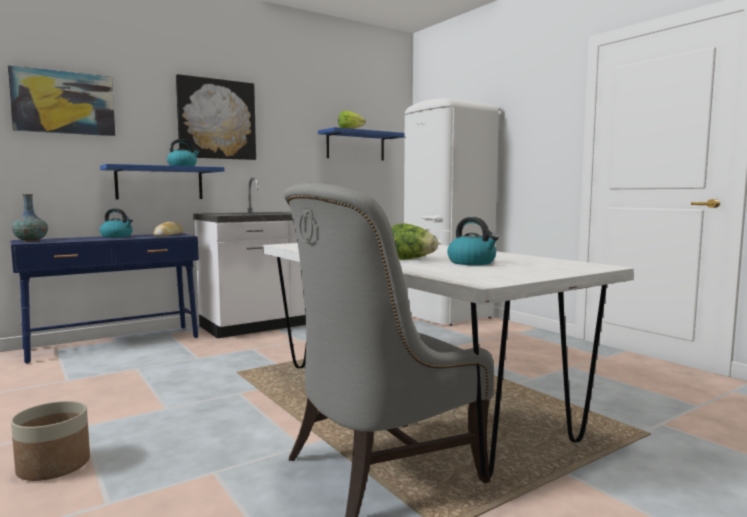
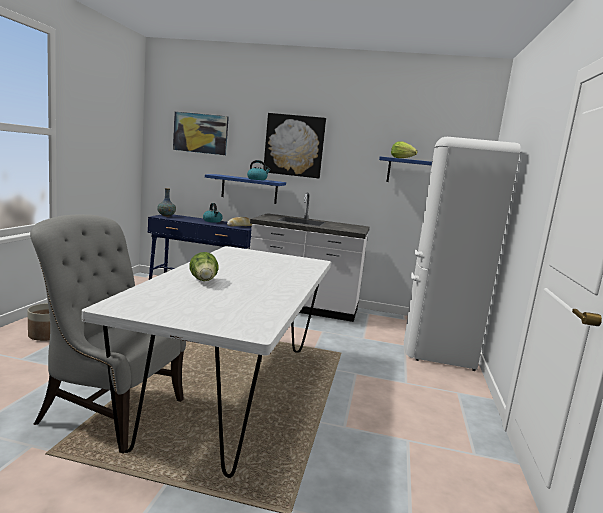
camera: 45 degrees right, 5 degrees up
(472, 262) = (212, 296): kettle -> none

